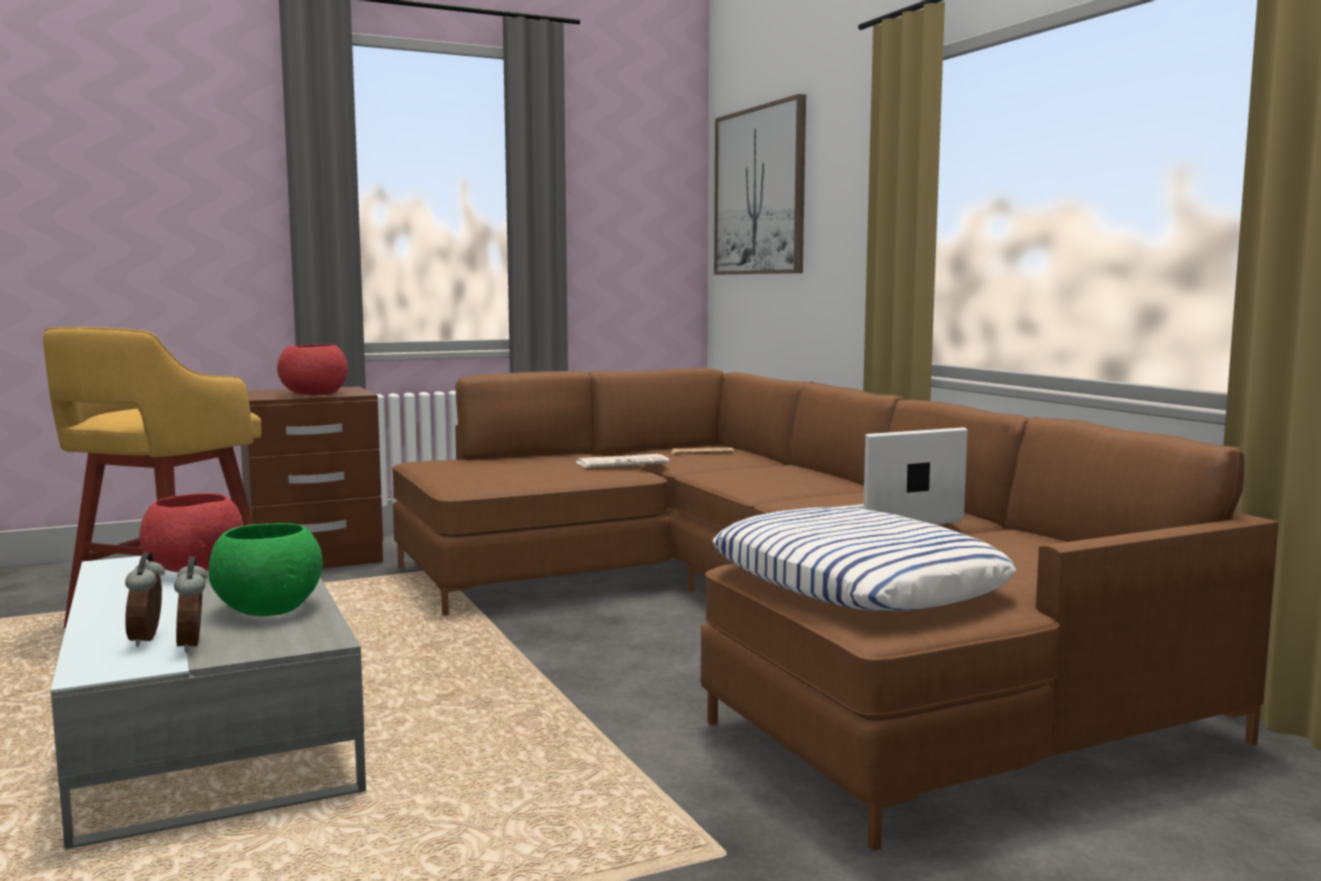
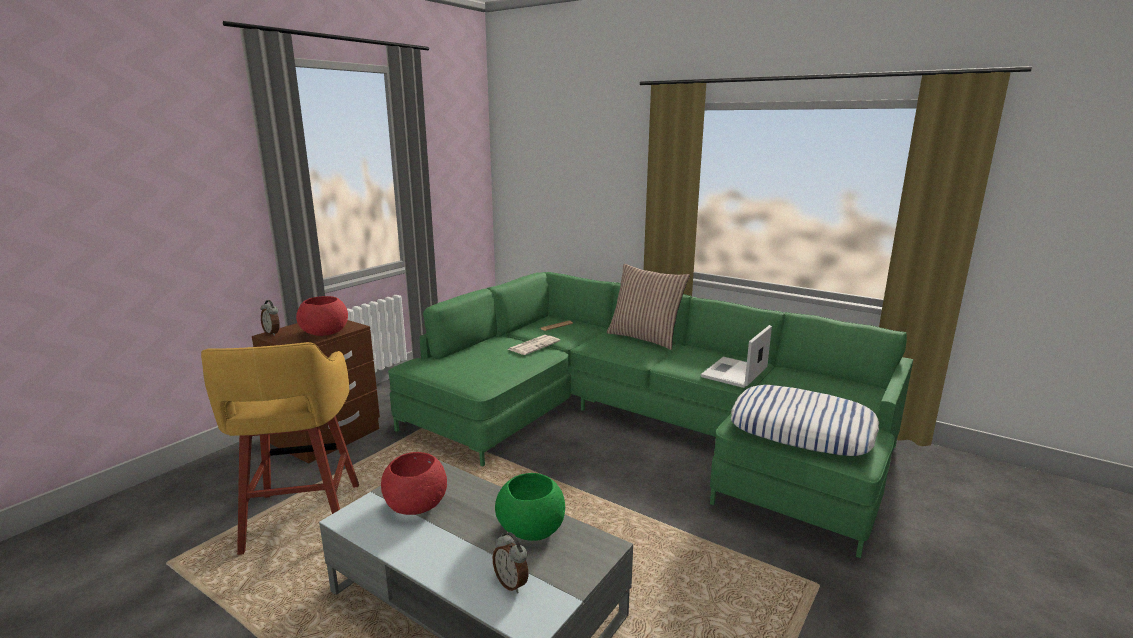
camera: 30 degrees left, 10 degrees up
(194, 644) = (547, 578): alarm clock -> alarm clock (272, 333)
(757, 620) = (639, 424): brown sofa -> green sofa
(760, 191) = (541, 160): picture -> none
(820, 475) = (645, 338): none -> pillow

